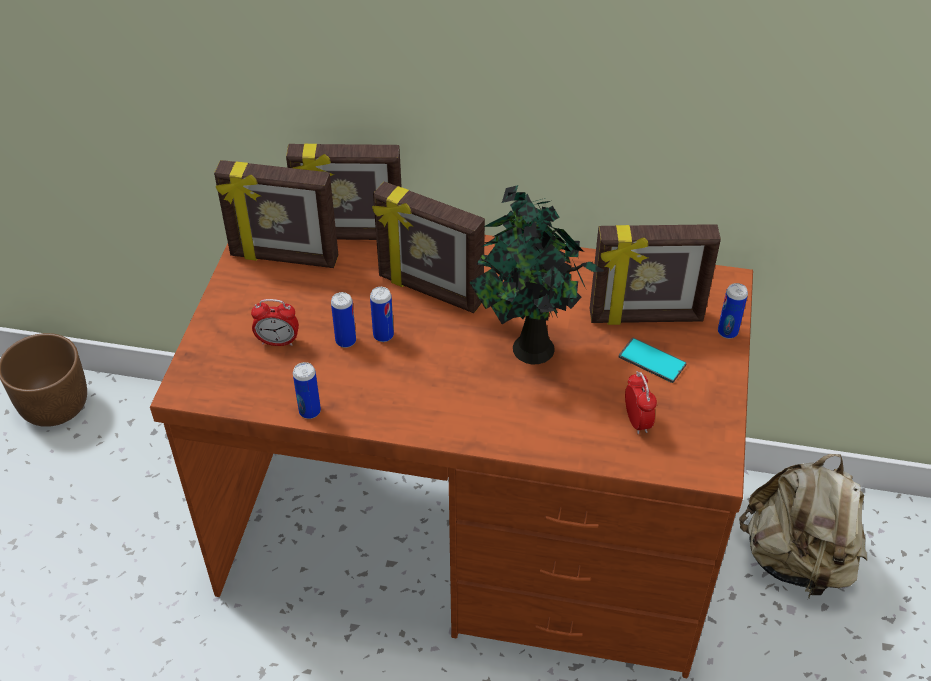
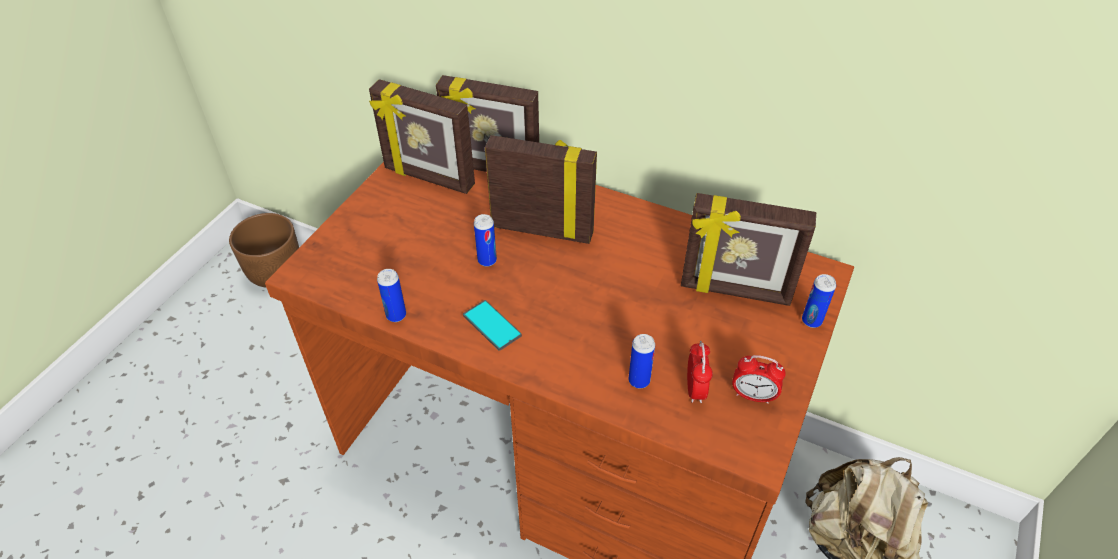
camera: 15 degrees right, 0 degrees up
(278, 342) = (394, 248): alarm clock -> alarm clock (753, 396)
(345, 341) = (452, 259): can -> can (639, 380)
(429, 291) = (542, 229): picture frame -> picture frame turned 150 degrees clockwise
(529, 349) = (614, 299): potted plant -> none
(652, 361) = (728, 334): phone -> phone (491, 325)

